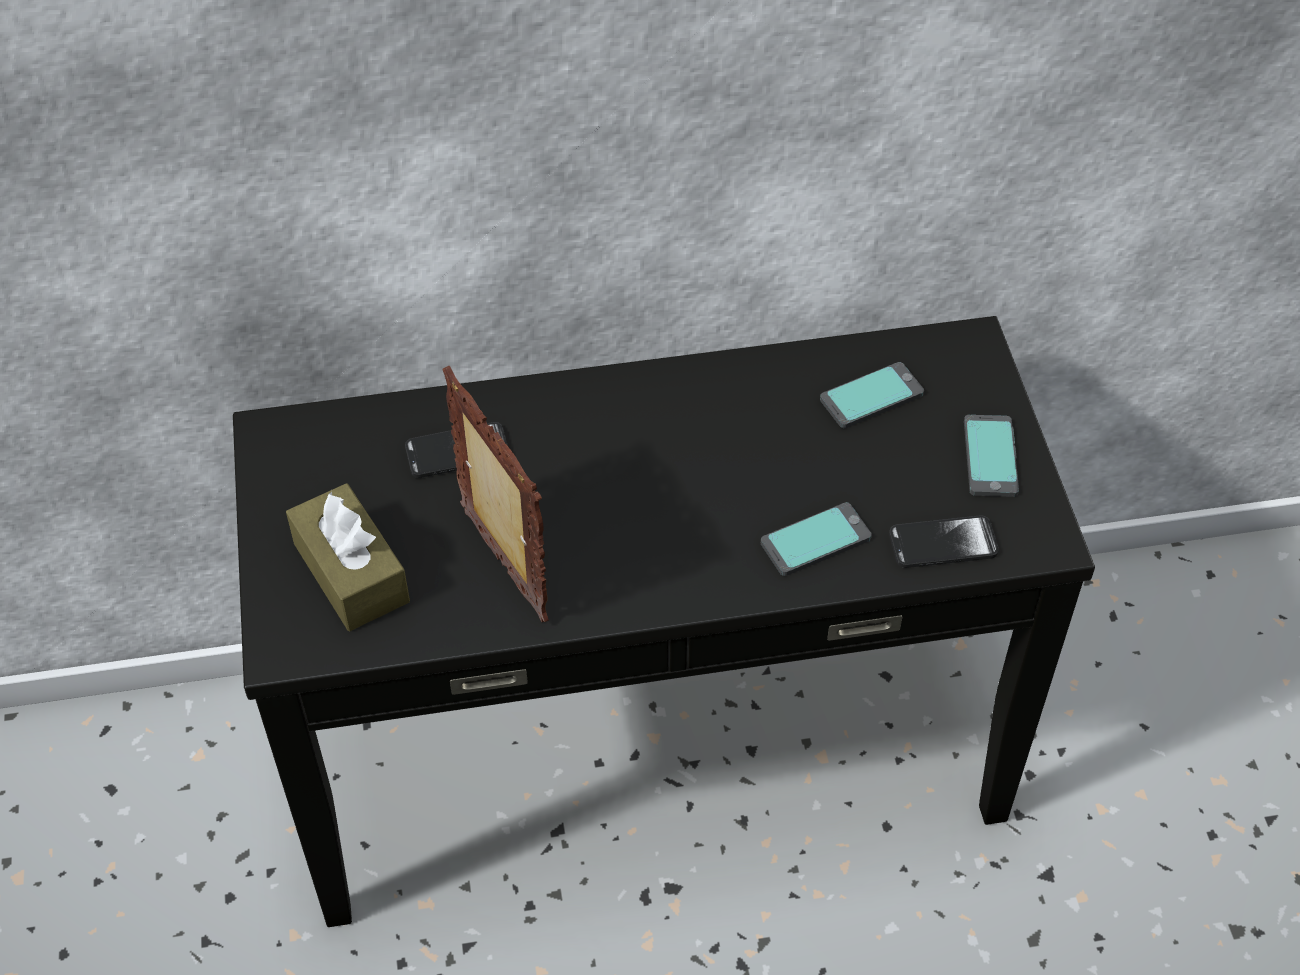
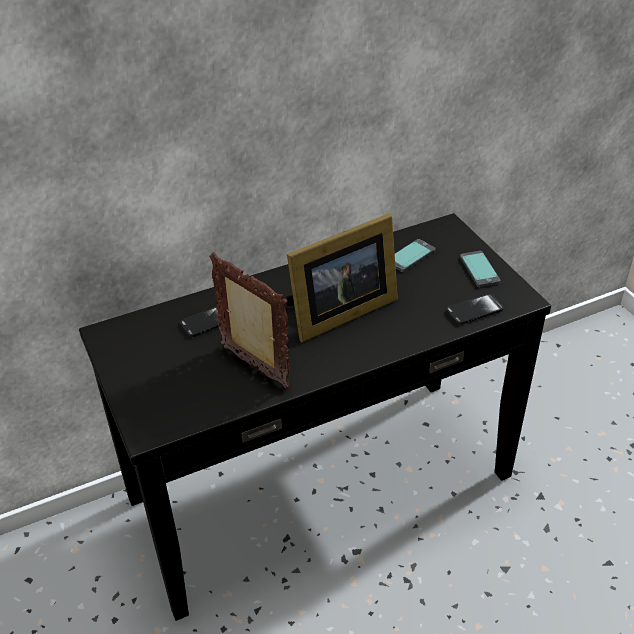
camera: 15 degrees left, 10 degrees down
(351, 573) = (172, 388): brown tissue box -> none
(690, 489) = (338, 313): none -> picture frame
(815, 540) = (411, 322): phone -> none

